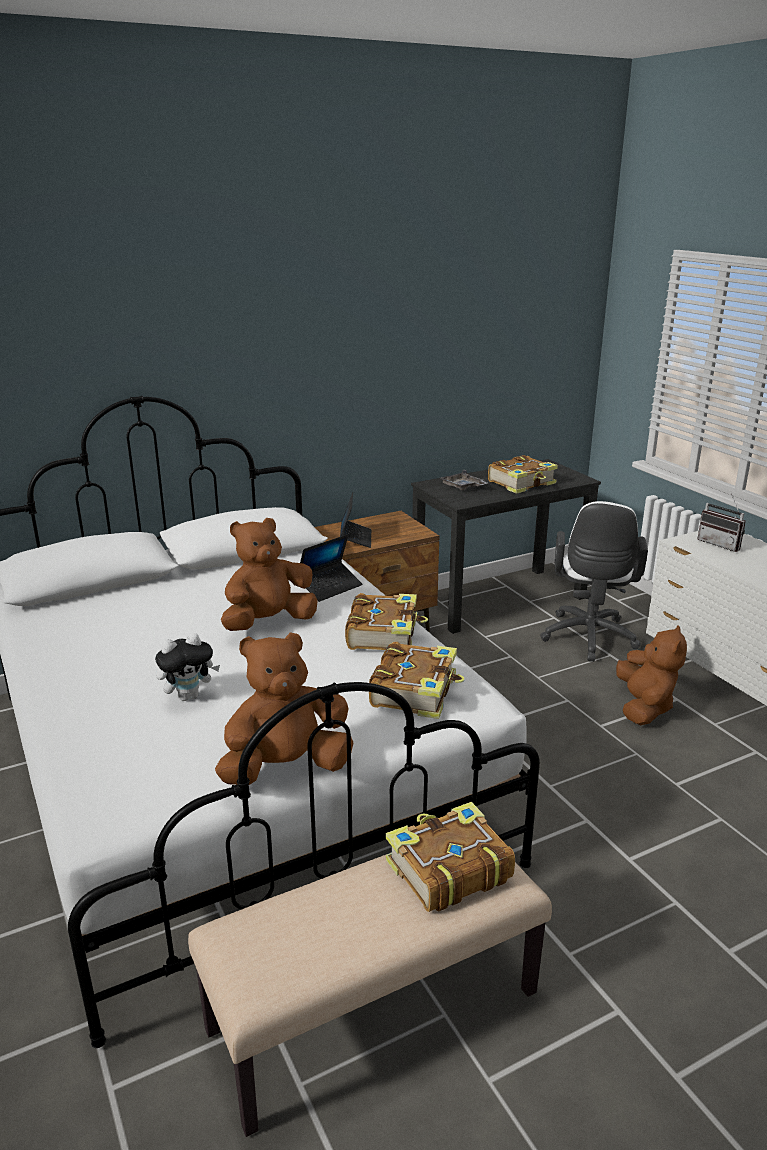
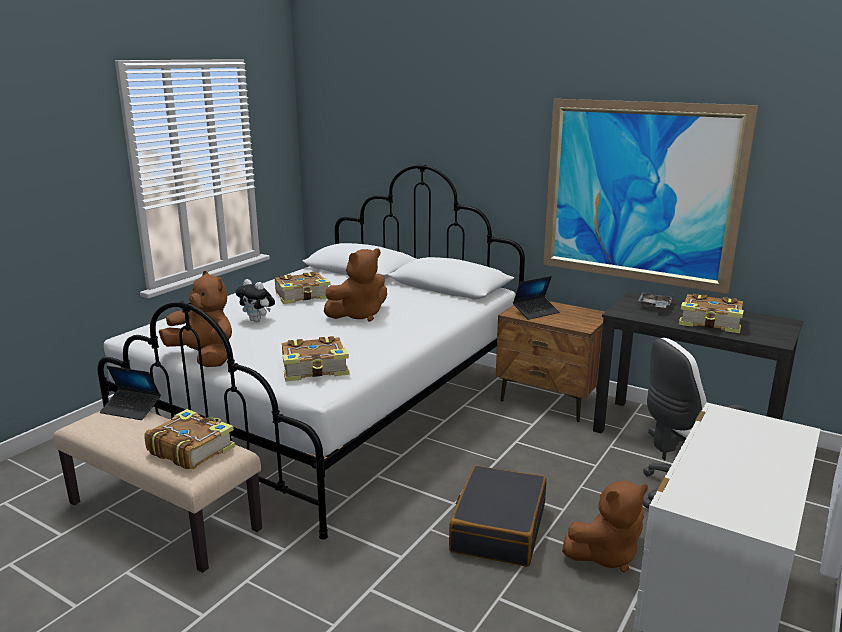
camera: 60 degrees right, 5 degrees down
(268, 622) = (359, 315): brown plush toy -> brown plush toy turned 120 degrees clockwise
(330, 587) = (427, 317): laptop -> laptop (131, 409)
(384, 634) = (380, 345): book -> book (303, 296)
(408, 375) = (639, 193): none -> picture
(574, 745) = (498, 528): none -> black suitcase
(721, 544) = (755, 433): radio -> none

